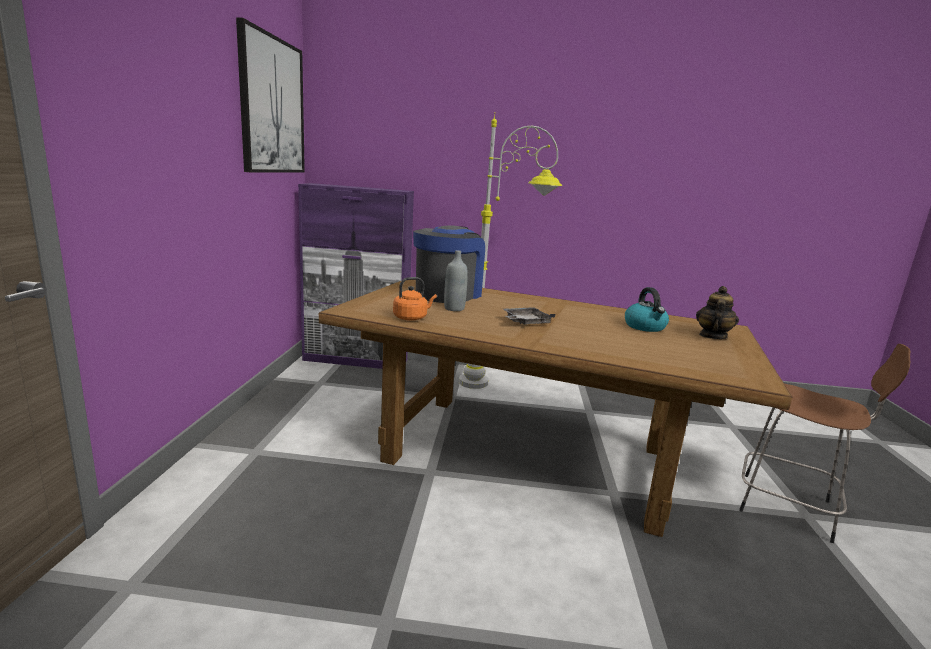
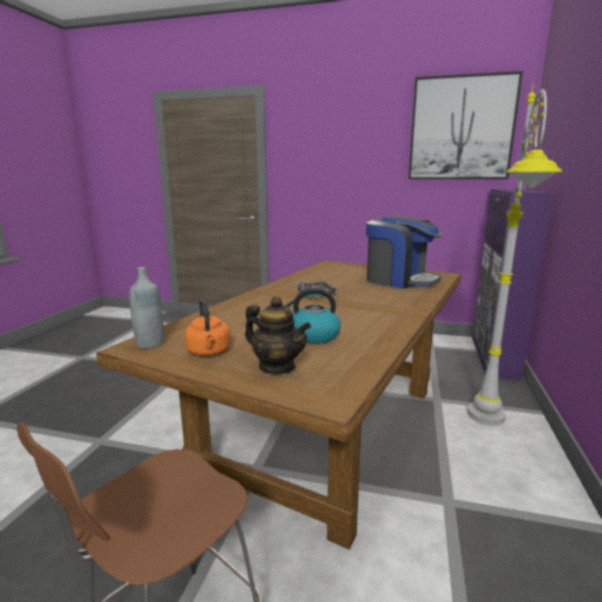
camera: 100 degrees right, 0 degrees up
(412, 318) = (317, 272): orange kettle -> orange kettle (209, 352)
(454, 308) = (349, 280): grey bottle -> grey bottle (150, 344)

